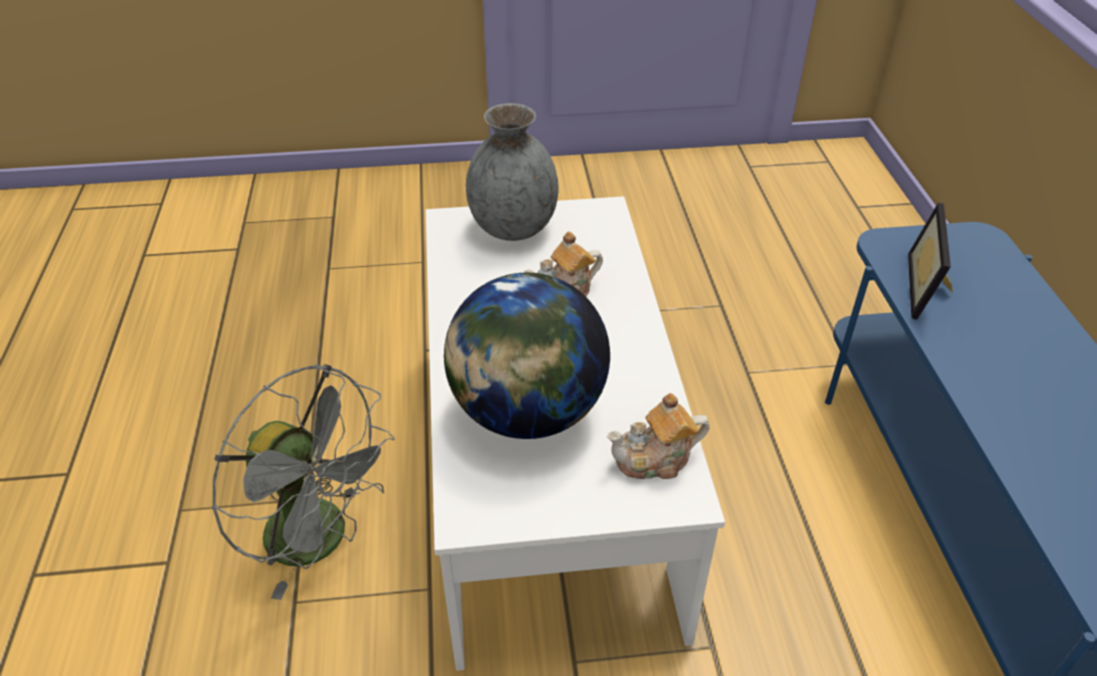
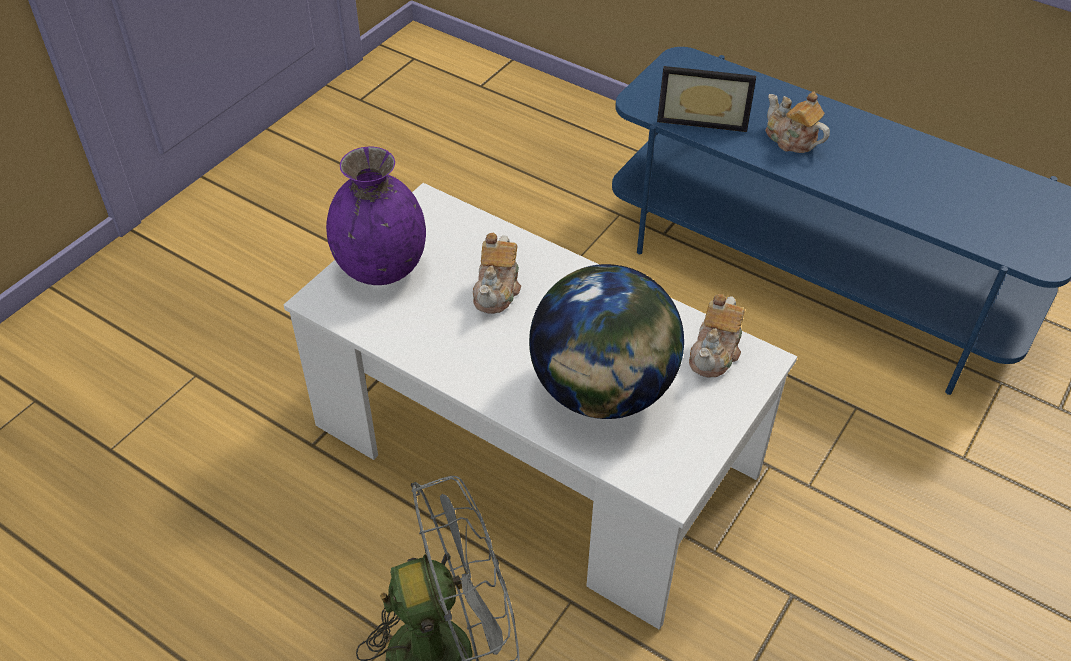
camera: 50 degrees left, 5 degrees up
(513, 228) = (382, 267): grey vase -> purple vase
(930, 288) = (702, 117): picture frame -> picture frame turned 45 degrees counterclockwise
(998, 358) = (791, 140): none -> teapot

